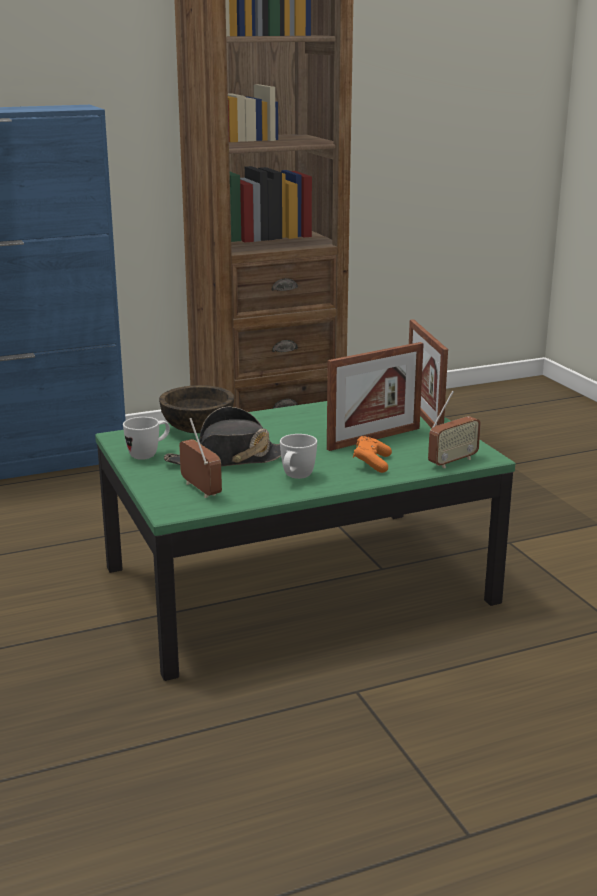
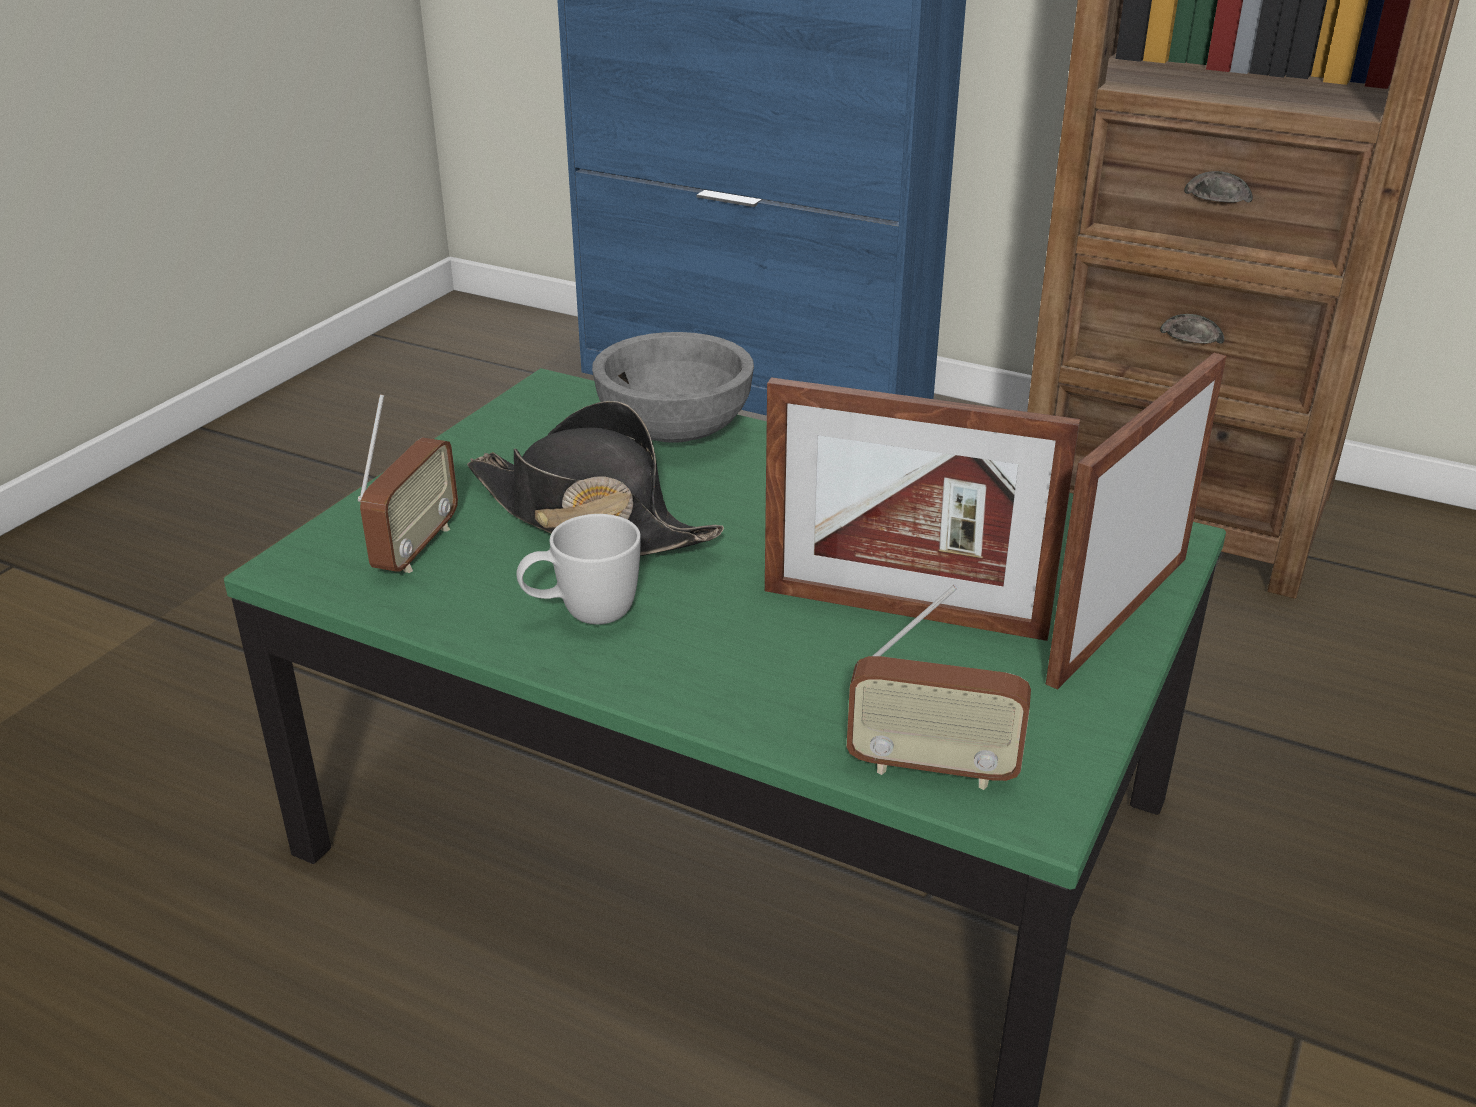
camera: 50 degrees right, 10 degrees up
(149, 454) = (508, 441): white mug -> none
(197, 429) = (674, 429): brown bowl -> grey bowl
(371, 463) = (771, 666): orange game controller -> none

